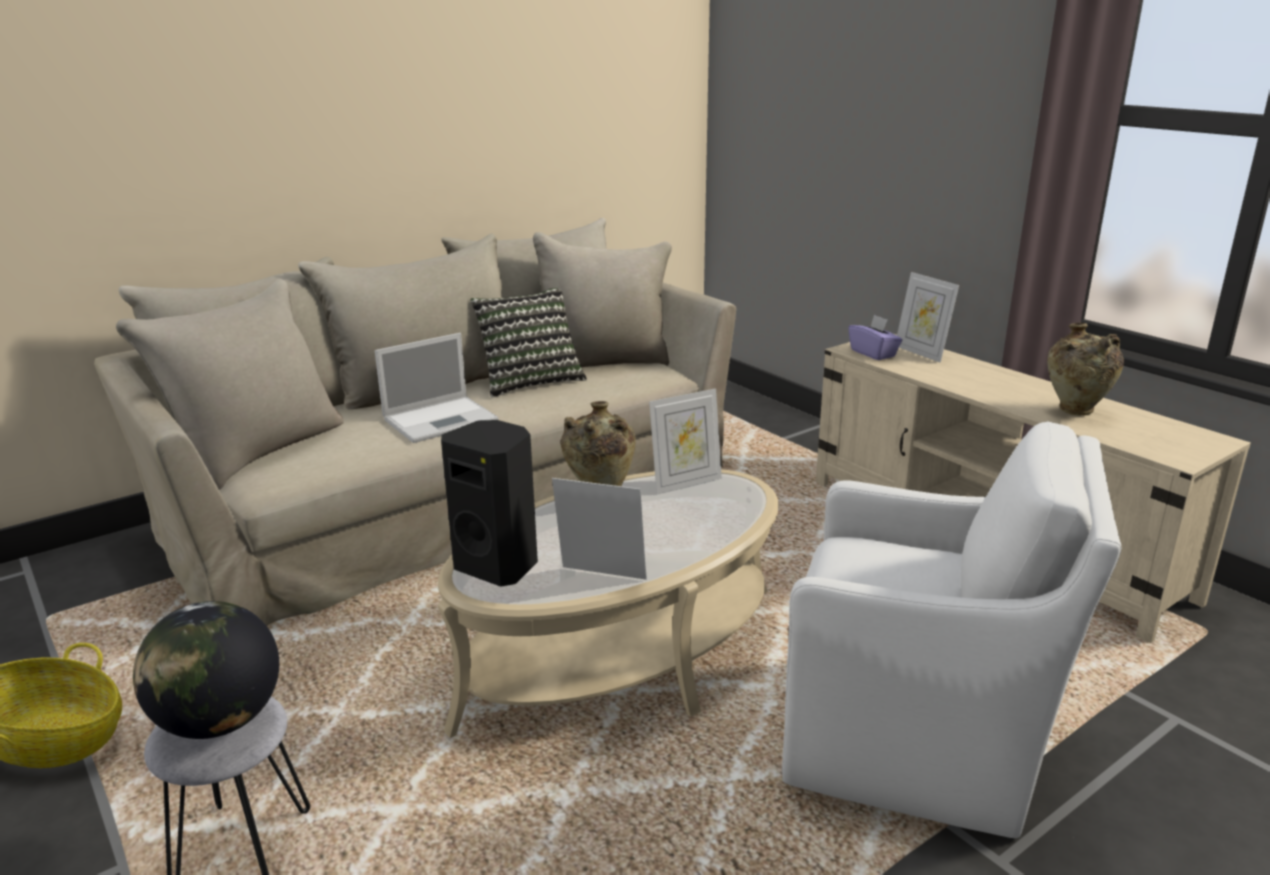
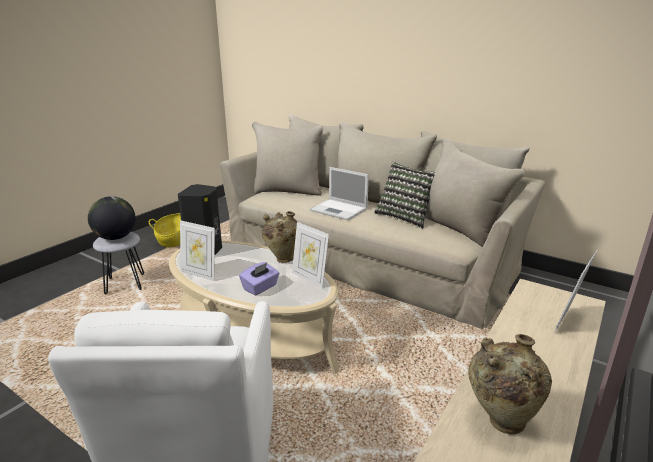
camera: 70 degrees right, 0 degrees up
(601, 577) = (200, 274): picture frame -> picture frame turned 120 degrees clockwise
(873, 353) = (534, 299): purple tissue box -> purple tissue box (260, 287)

